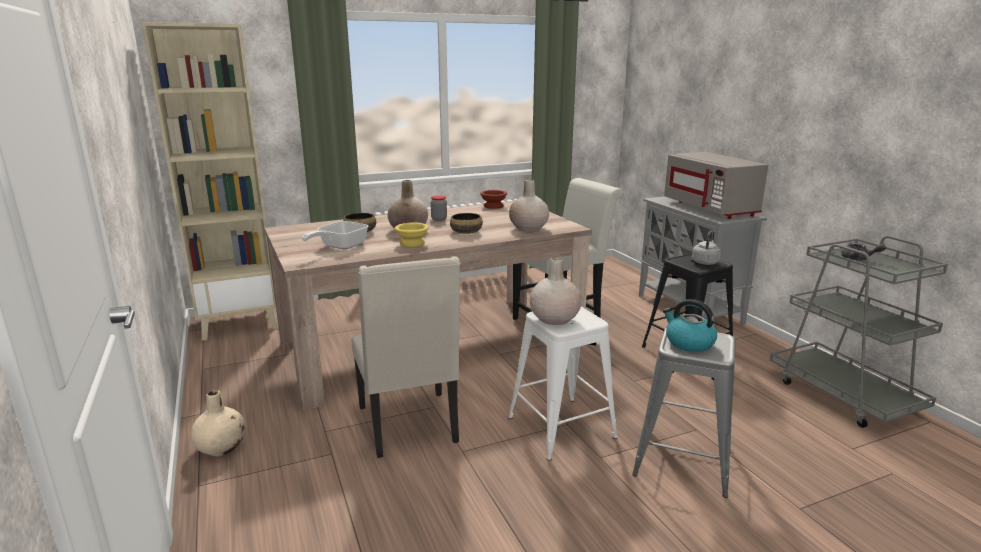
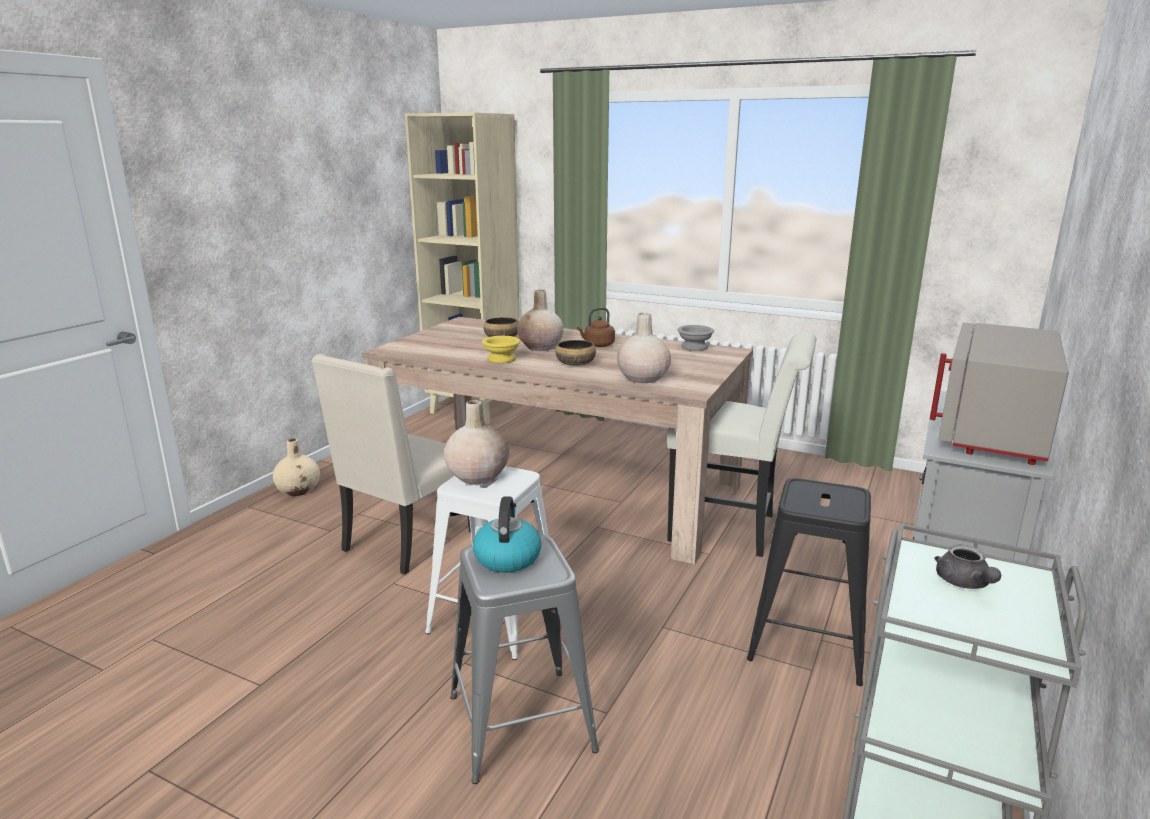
camera: 50 degrees right, 0 degrees up
(339, 246) = (449, 345): frying pan -> none
(439, 219) = (597, 345): jar -> brown kettle
(493, 206) = (693, 347): brown bowl -> grey bowl
(705, 262) = (833, 503): grey kettle -> none

